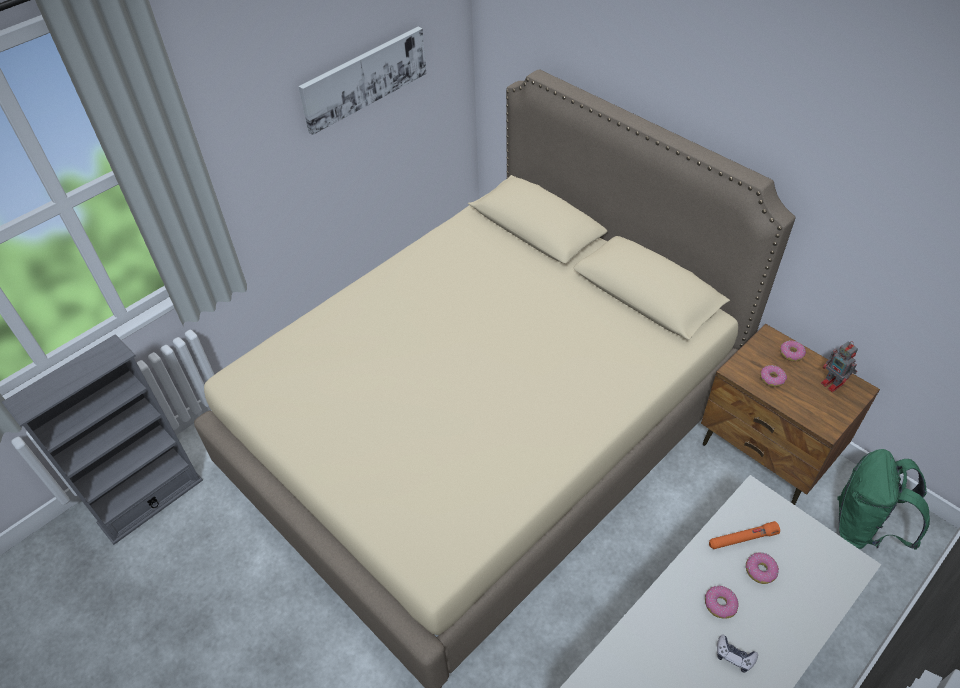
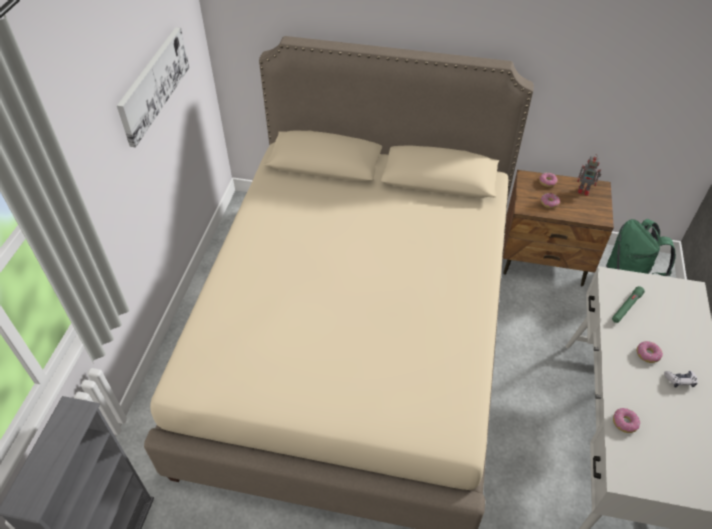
camera: 35 degrees left, 0 degrees up
(742, 539) = (626, 307): orange flashlight -> green flashlight
(760, 571) = (651, 321): donut -> donut (625, 423)

